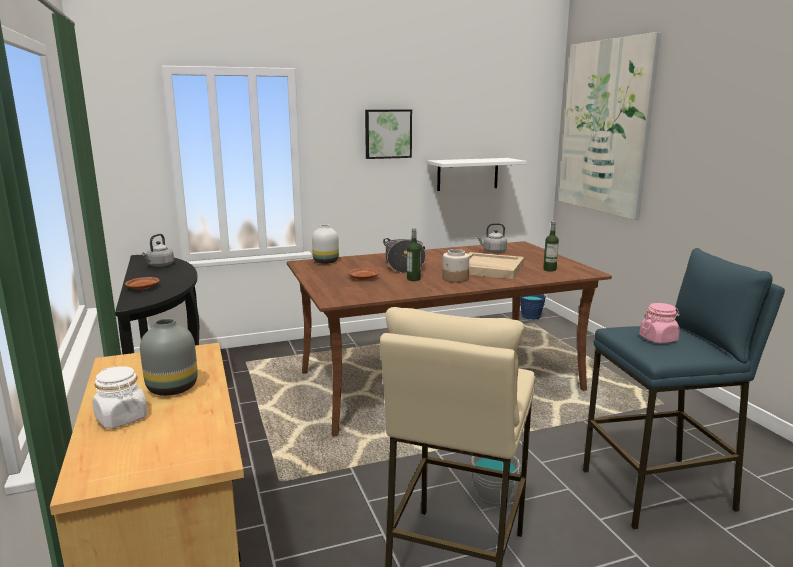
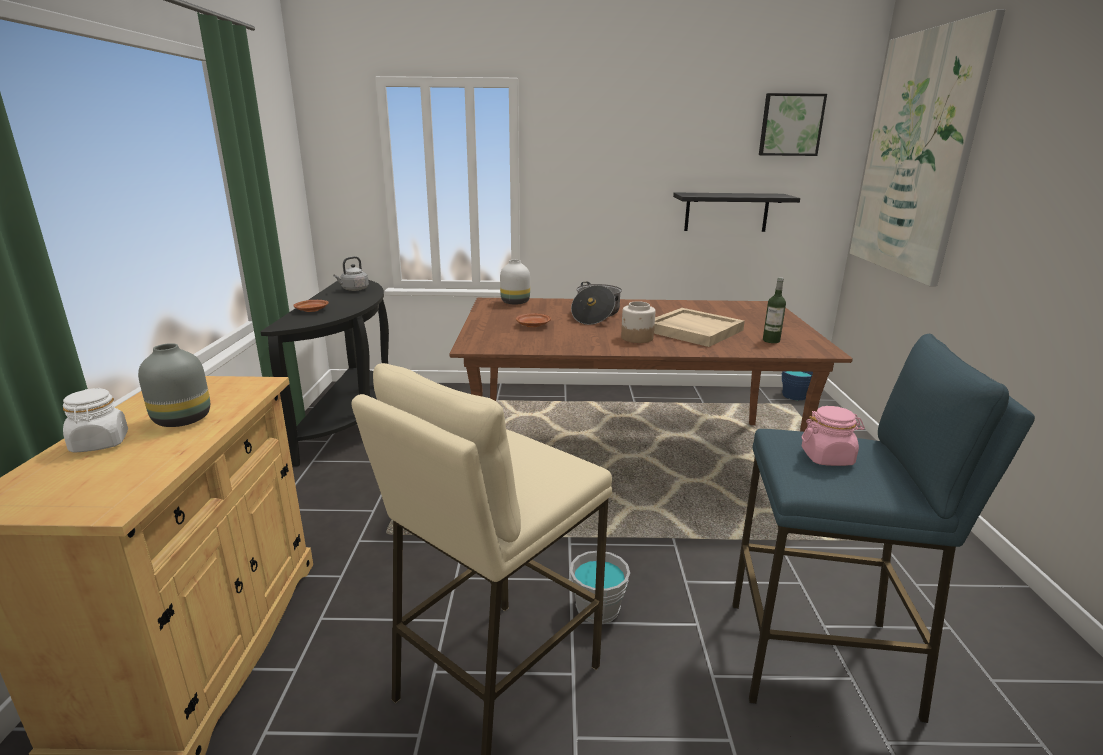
camera: 20 degrees right, 5 degrees up
(387, 134) = (625, 158): picture -> picture (790, 125)
(413, 279) = (587, 333): bottle -> none
(467, 174) = (726, 212): white shelf -> black shelf
(493, 252) = (721, 310): grey kettle -> none

